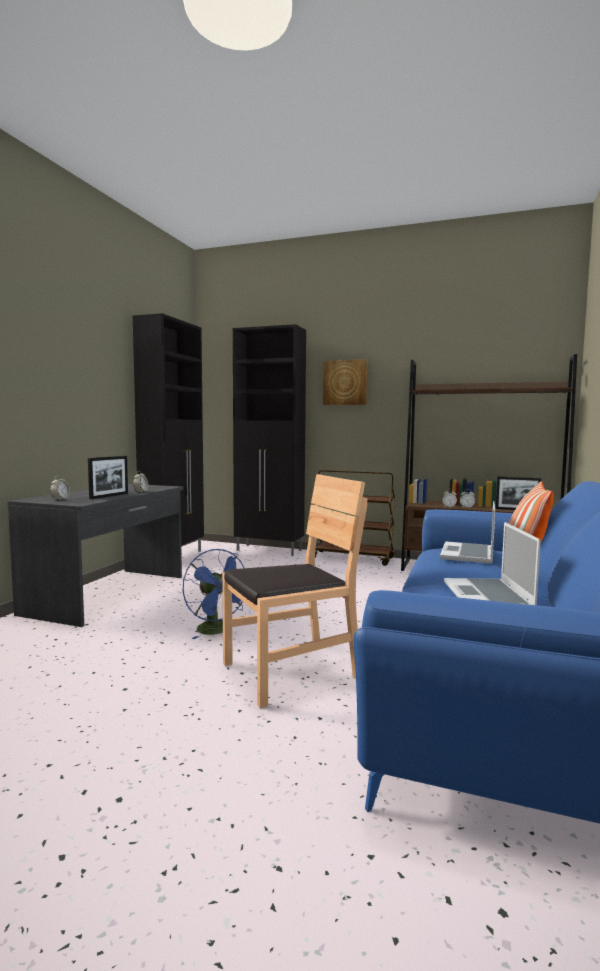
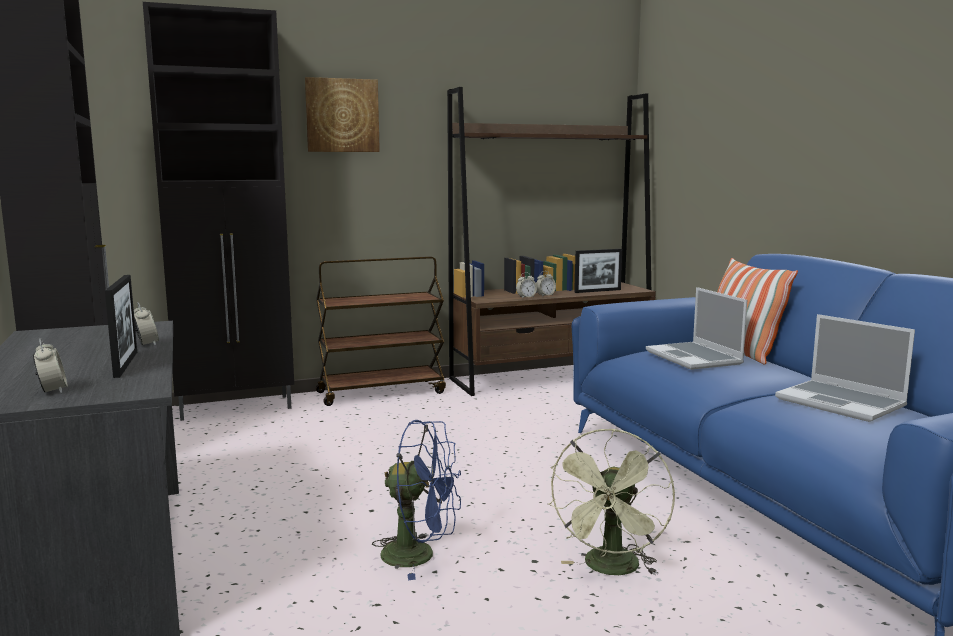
camera: 40 degrees left, 5 degrees up
(290, 672) = (611, 569): brown chair -> green fan

